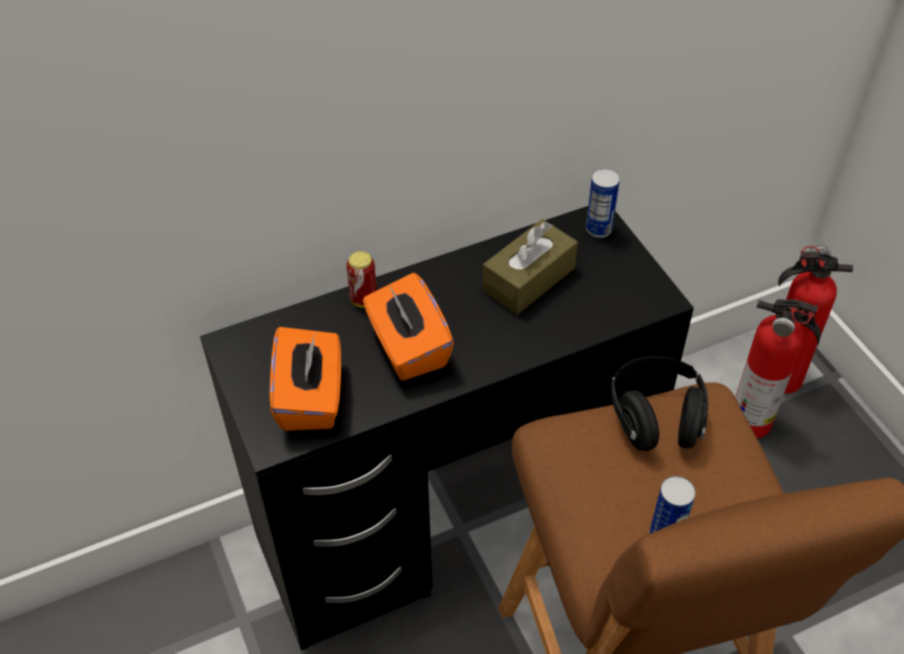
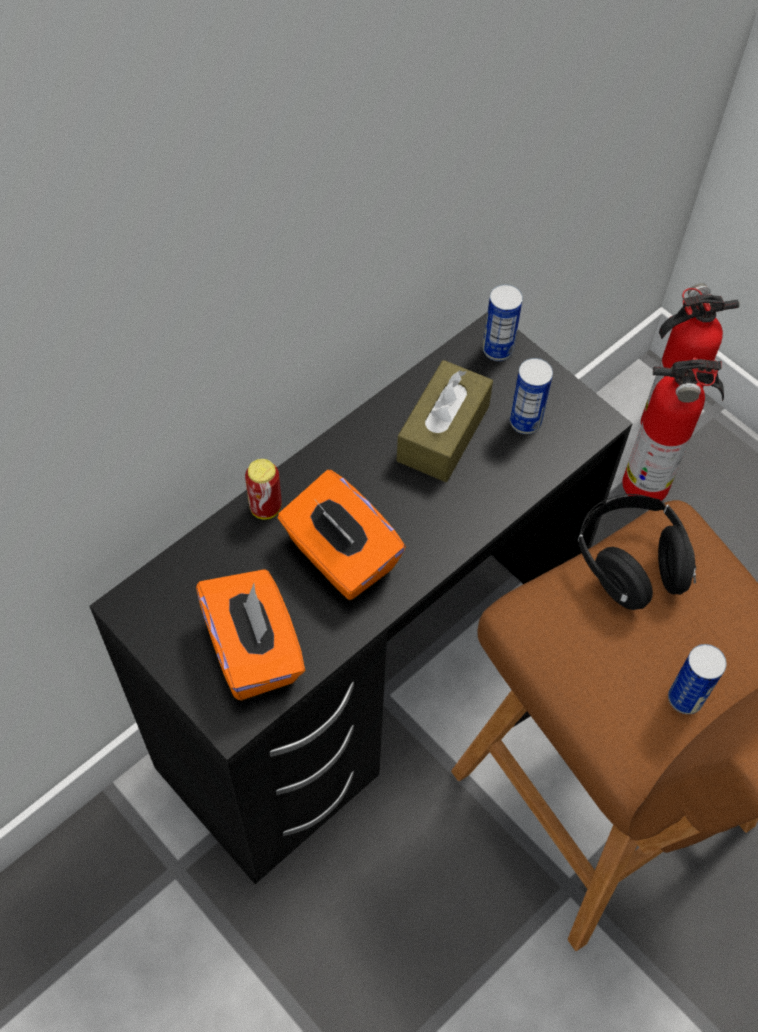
camera: 20 degrees left, 10 degrees up
(601, 286) = (525, 422): none -> can

